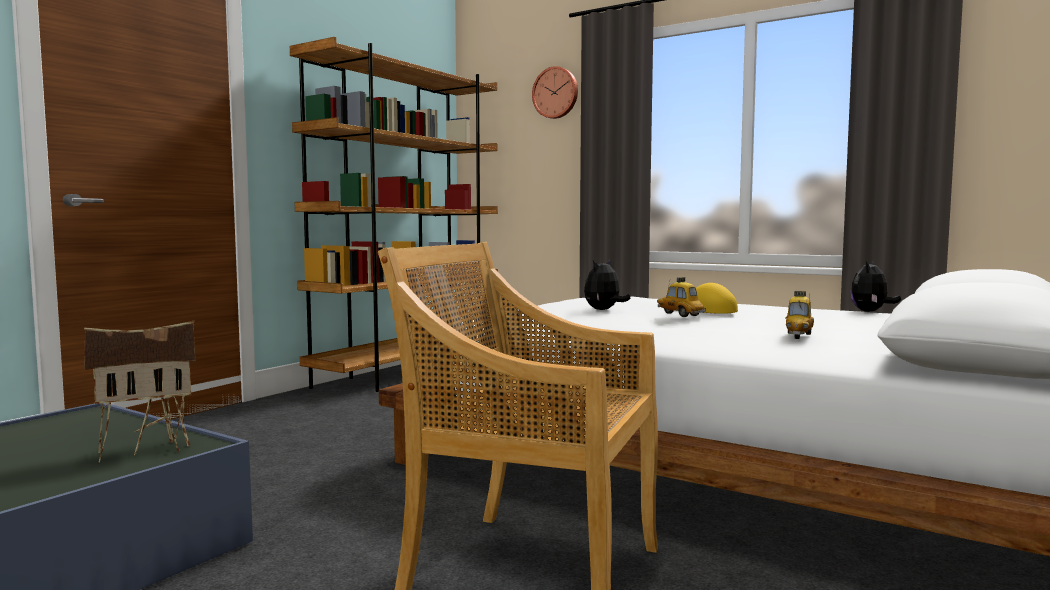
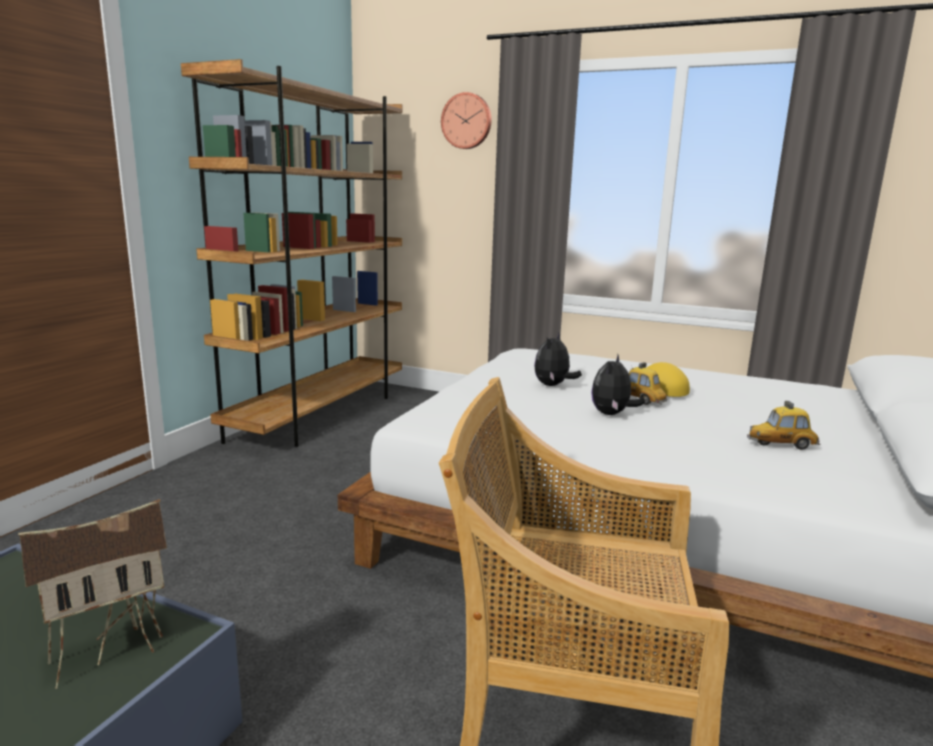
camera: 10 degrees left, 10 degrees up
(798, 336) = (781, 445): toy car -> toy car turned 75 degrees clockwise
(871, 311) = (798, 382): plush toy -> plush toy (612, 414)

